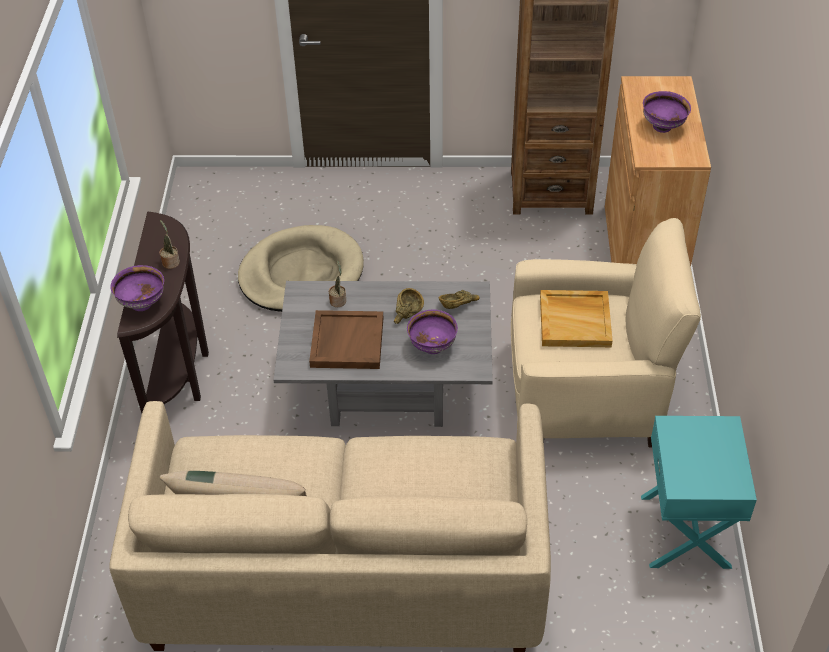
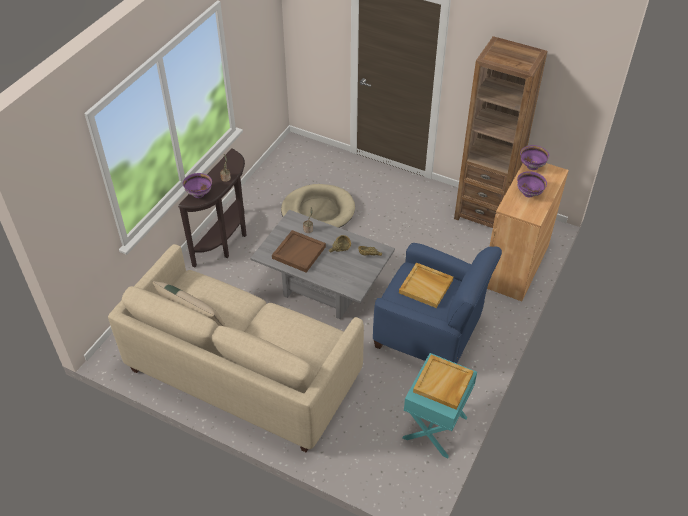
camera: 25 degrees right, 0 degrees up
(432, 347) = (340, 271): purple bowl -> purple bowl (531, 166)
(586, 393) = (430, 332): beige armchair -> blue armchair
(706, 453) = (443, 383): none -> beige tray

